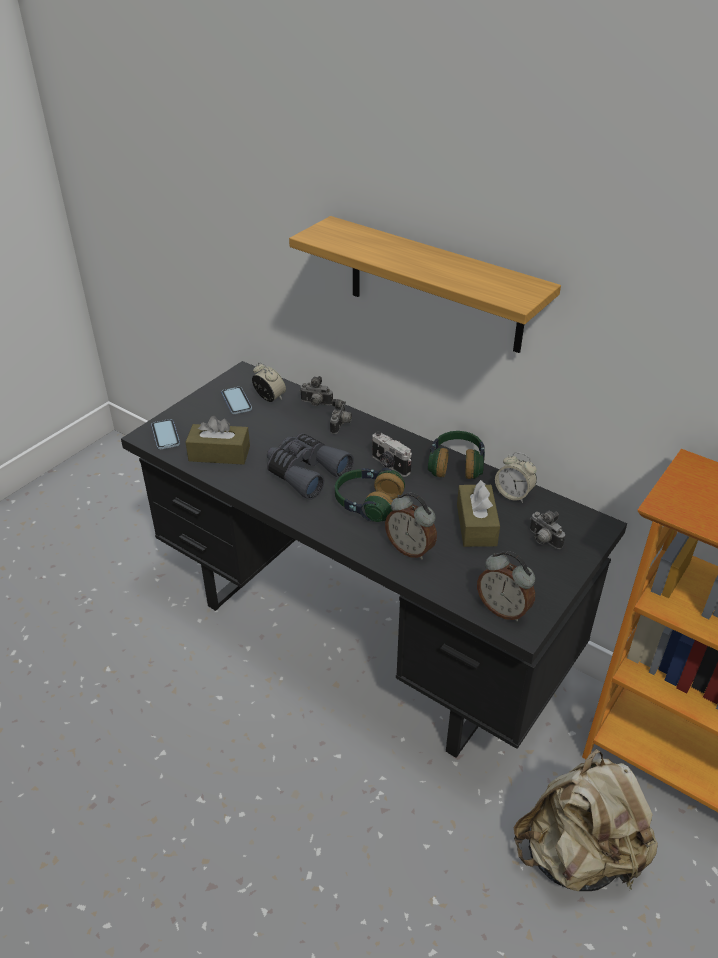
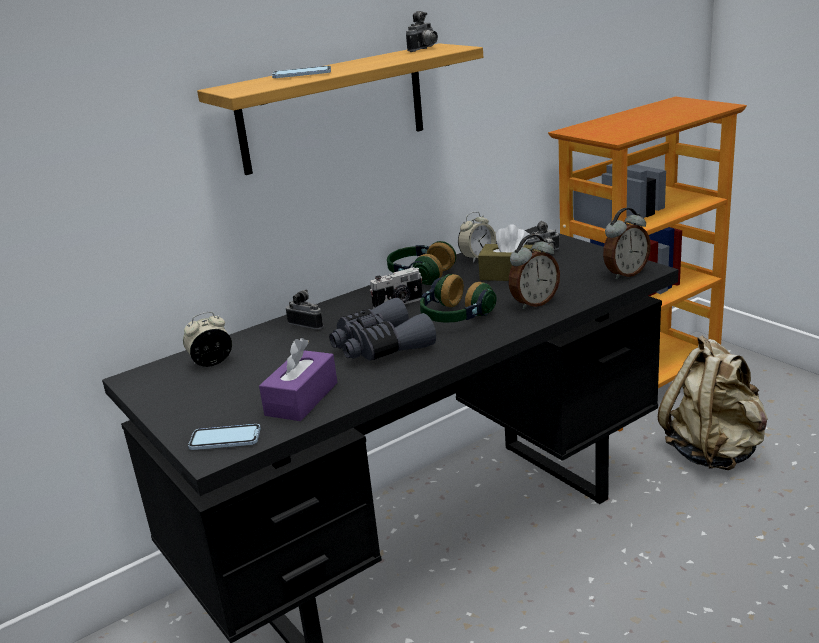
camera: 70 degrees left, 15 degrees down
(219, 454) = (302, 399): brown tissue box -> purple tissue box
(236, 401) = (196, 385): phone -> phone (302, 74)
(315, 404) = (253, 335): camera -> camera (424, 49)

